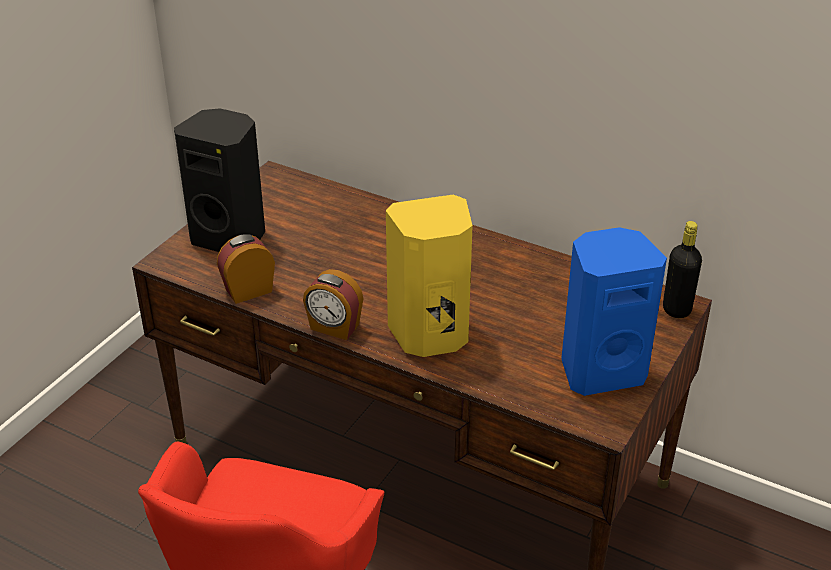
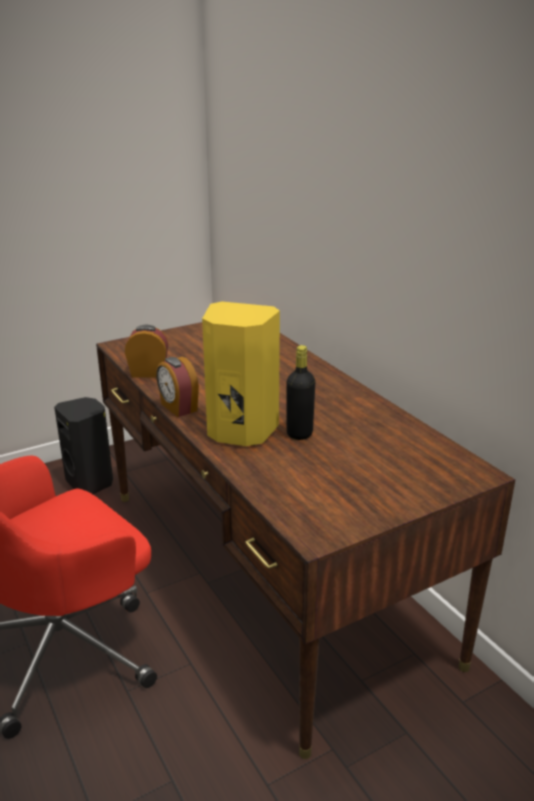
camera: 30 degrees right, 10 degrees down
(230, 238) = (173, 344): black speaker -> black speaker (91, 483)
(600, 370) = (354, 497): blue speaker -> none
(676, 309) = (472, 476): black bottle -> black bottle (299, 434)

